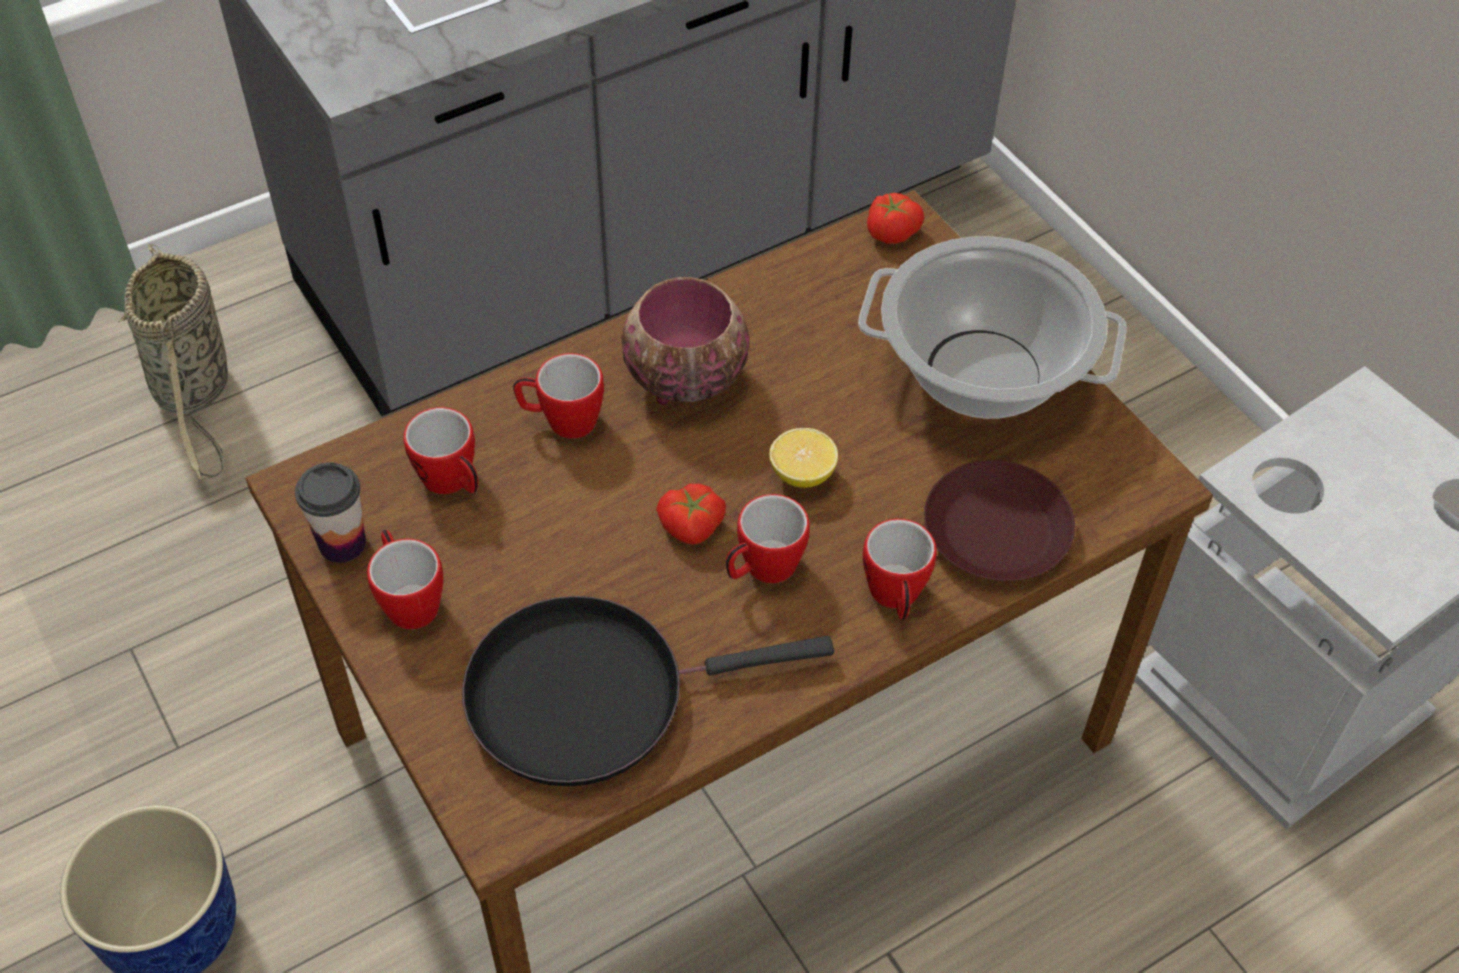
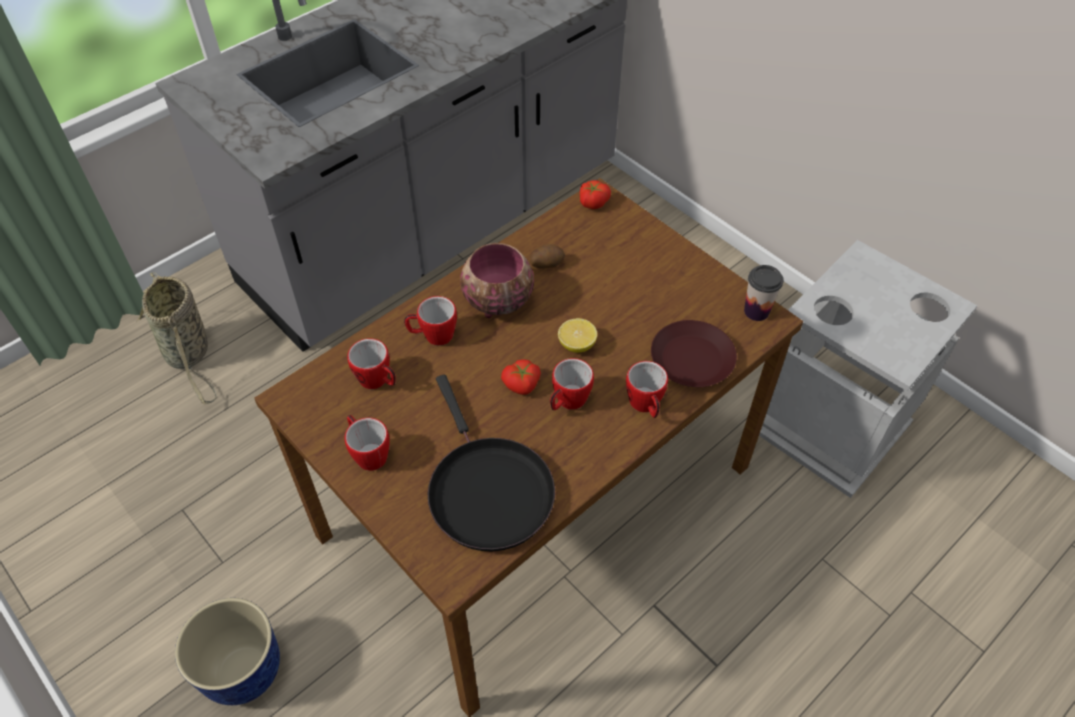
camera: 10 degrees left, 0 degrees up
(342, 543) = (321, 427): cup -> cup (756, 311)
(590, 695) = (487, 490): black frying pan -> black frying pan turned 90 degrees counterclockwise
(784, 326) = (546, 263): none -> potato
(981, 375) = (662, 274): cooking pot -> none

